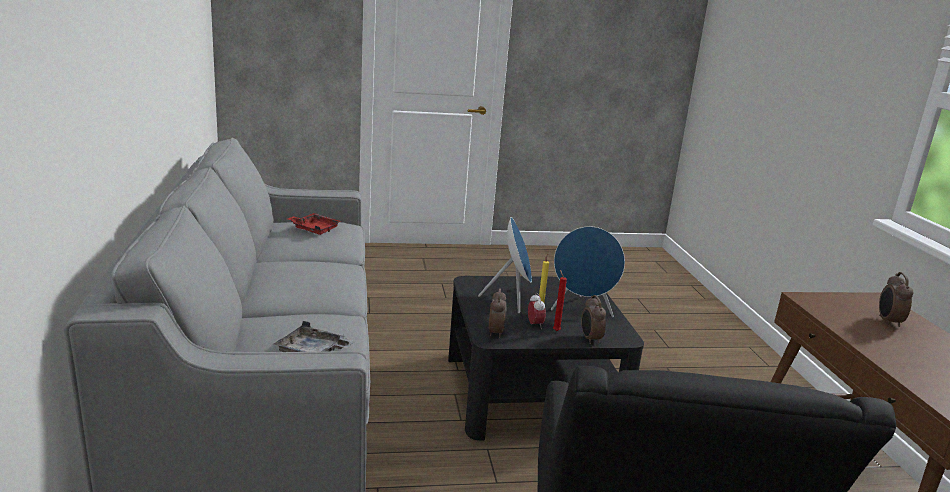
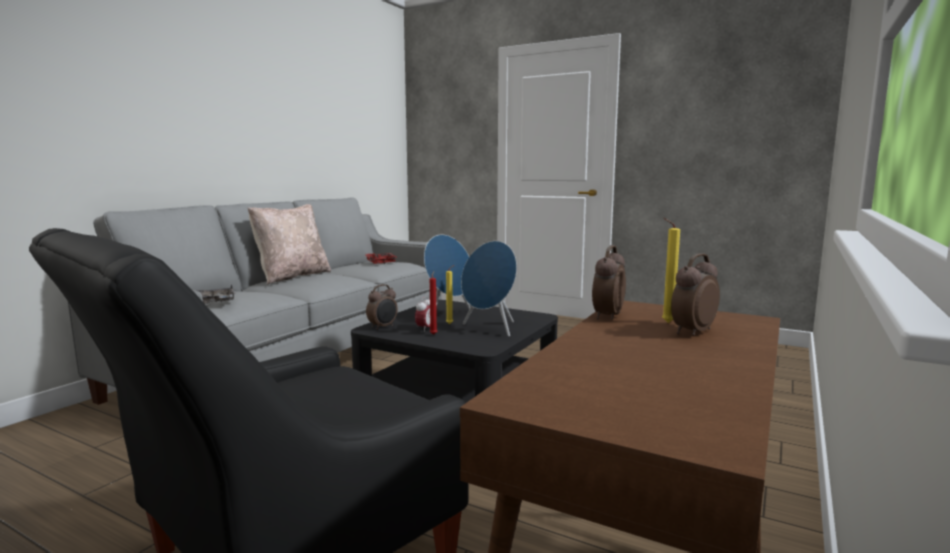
camera: 40 degrees right, 10 degrees down
(269, 278) = (292, 276): none -> beige pillow
(590, 339) = (449, 343): alarm clock -> alarm clock (607, 316)
(860, 315) = (665, 322): none -> yellow candle

